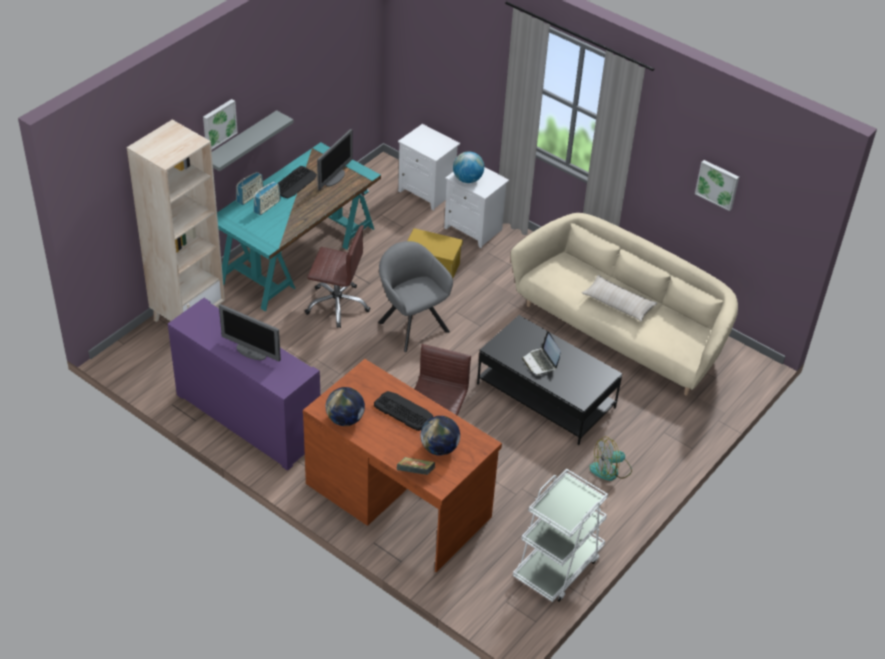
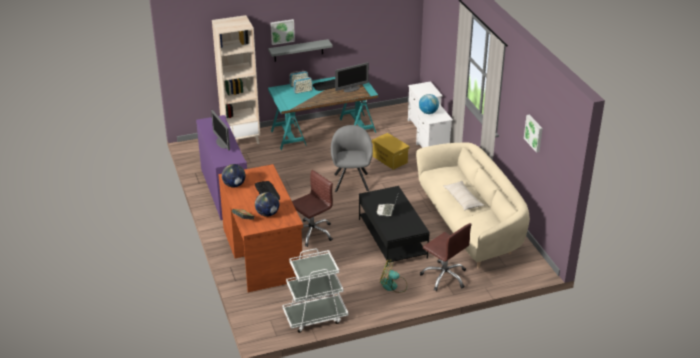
camera: 35 degrees right, 10 degrees down
(337, 305) = (321, 159): brown office chair -> brown office chair (444, 277)

